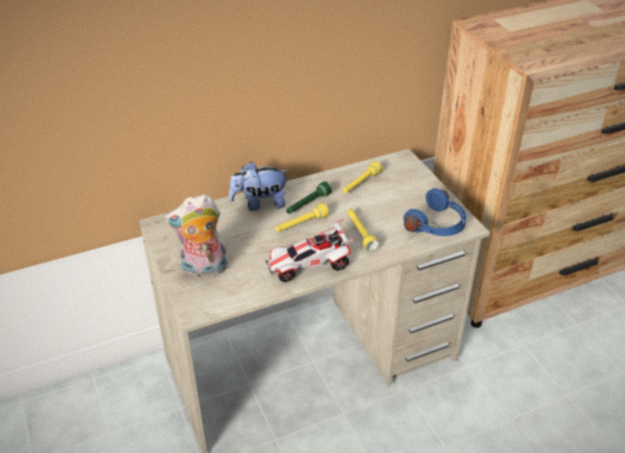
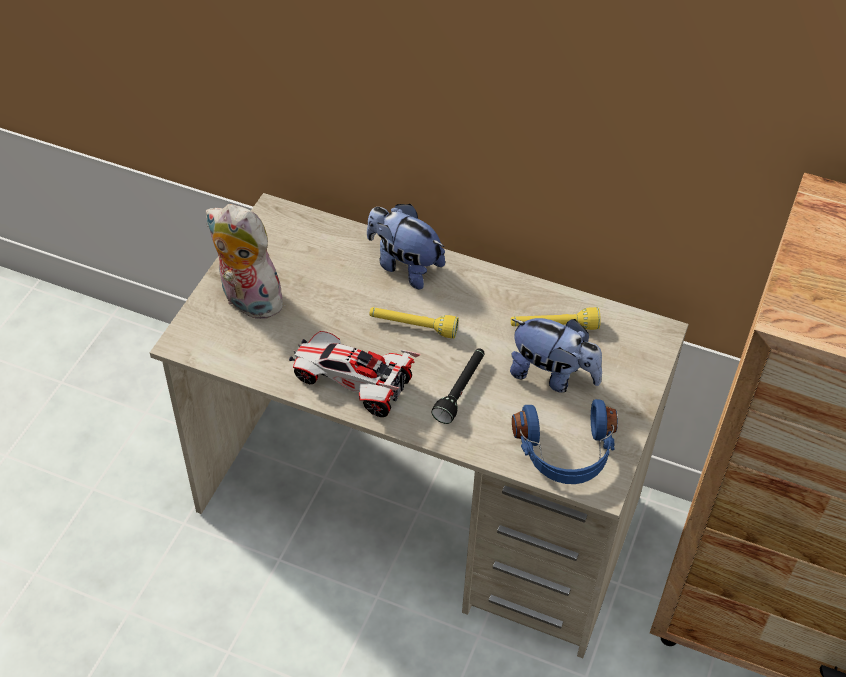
camera: 45 degrees right, 10 degrees up
(308, 204) = (454, 307): green flashlight -> none
(360, 233) = (461, 390): yellow flashlight -> black flashlight
(388, 201) = (552, 375): none -> plush toy

